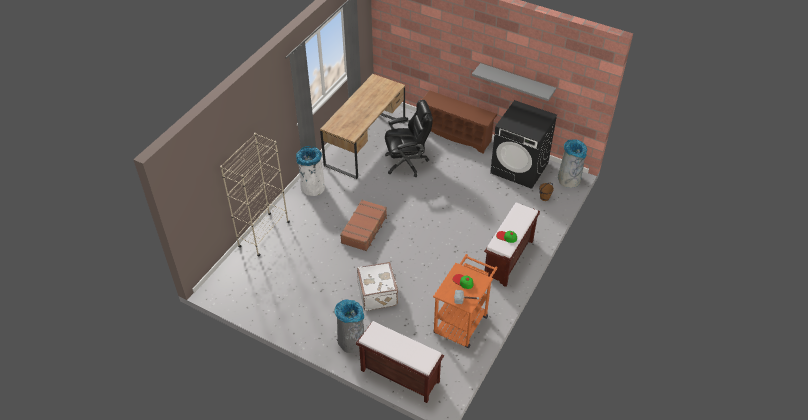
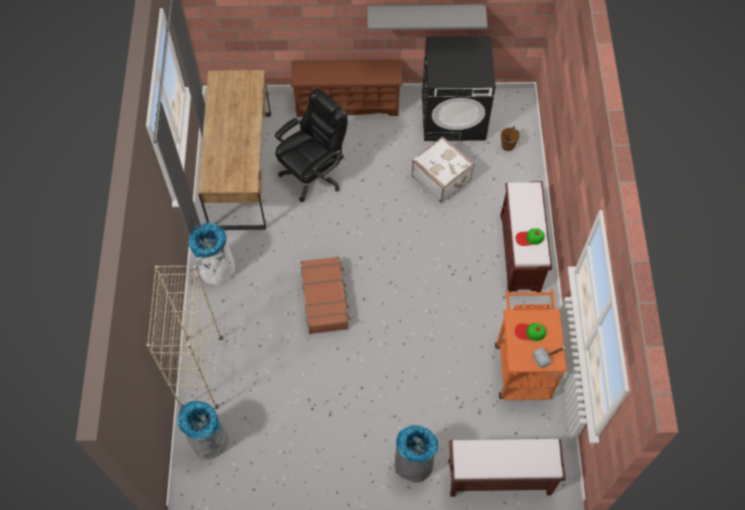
camera: 30 degrees left, 15 degrees up
(378, 294) = (402, 381): white suitcase -> white suitcase (441, 178)
(569, 180) = (519, 107): grey trash can -> grey trash can (209, 441)

